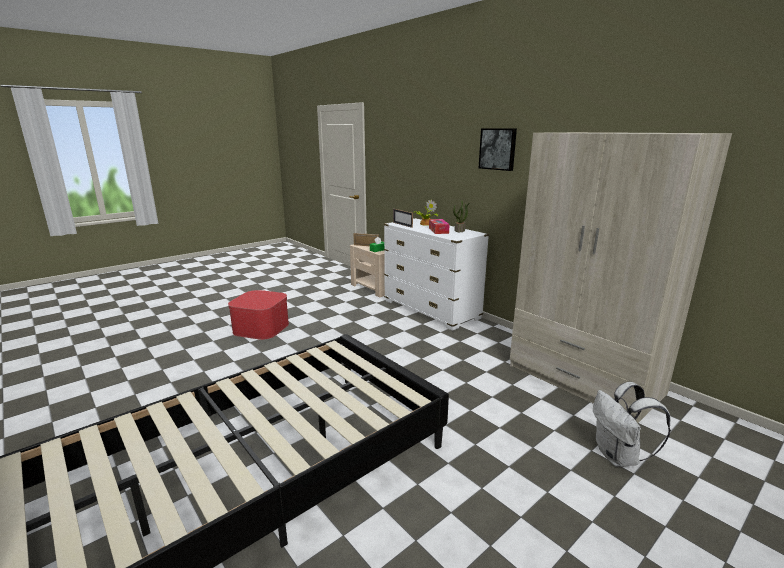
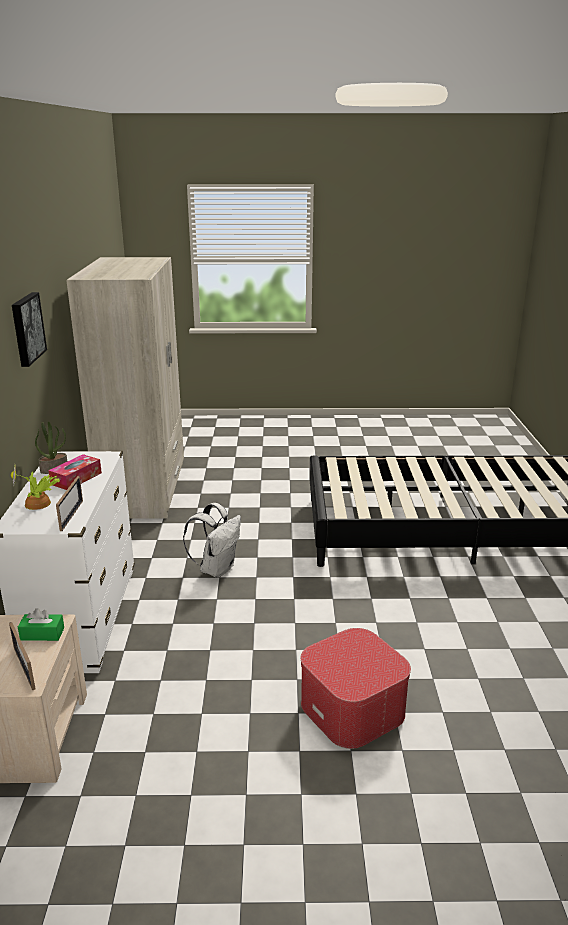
camera: 140 degrees left, 5 degrees up
(618, 457) = (227, 461): white backpack -> white backpack (216, 569)

